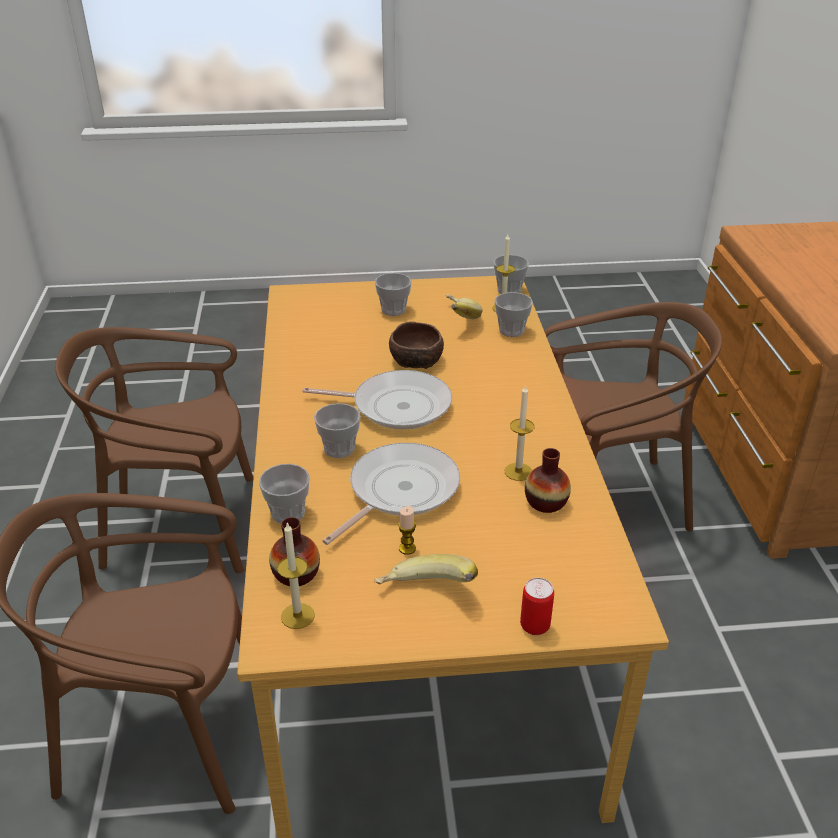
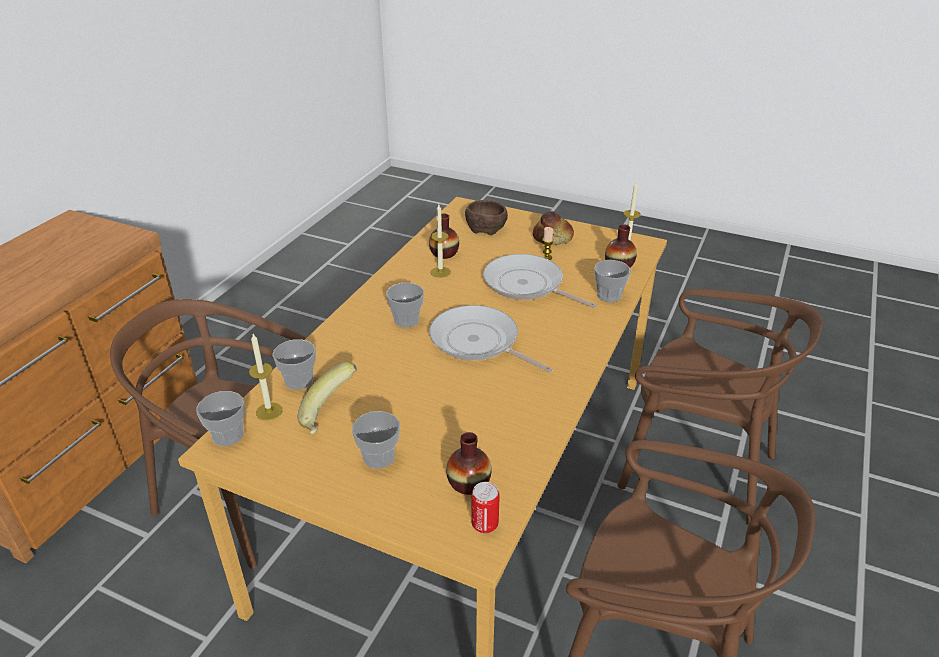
camera: 150 degrees left, 0 degrees up
(318, 315) = (468, 483): none -> vase
(339, 448) = (548, 324): cup -> cup (406, 320)
(399, 491) = (527, 285): frying pan -> frying pan turned 60 degrees clockwise
(417, 361) = (420, 379): brown bowl -> brown bowl (485, 227)
(425, 594) = (553, 238): banana -> bread
(534, 626) = (510, 214): can -> can (484, 524)

